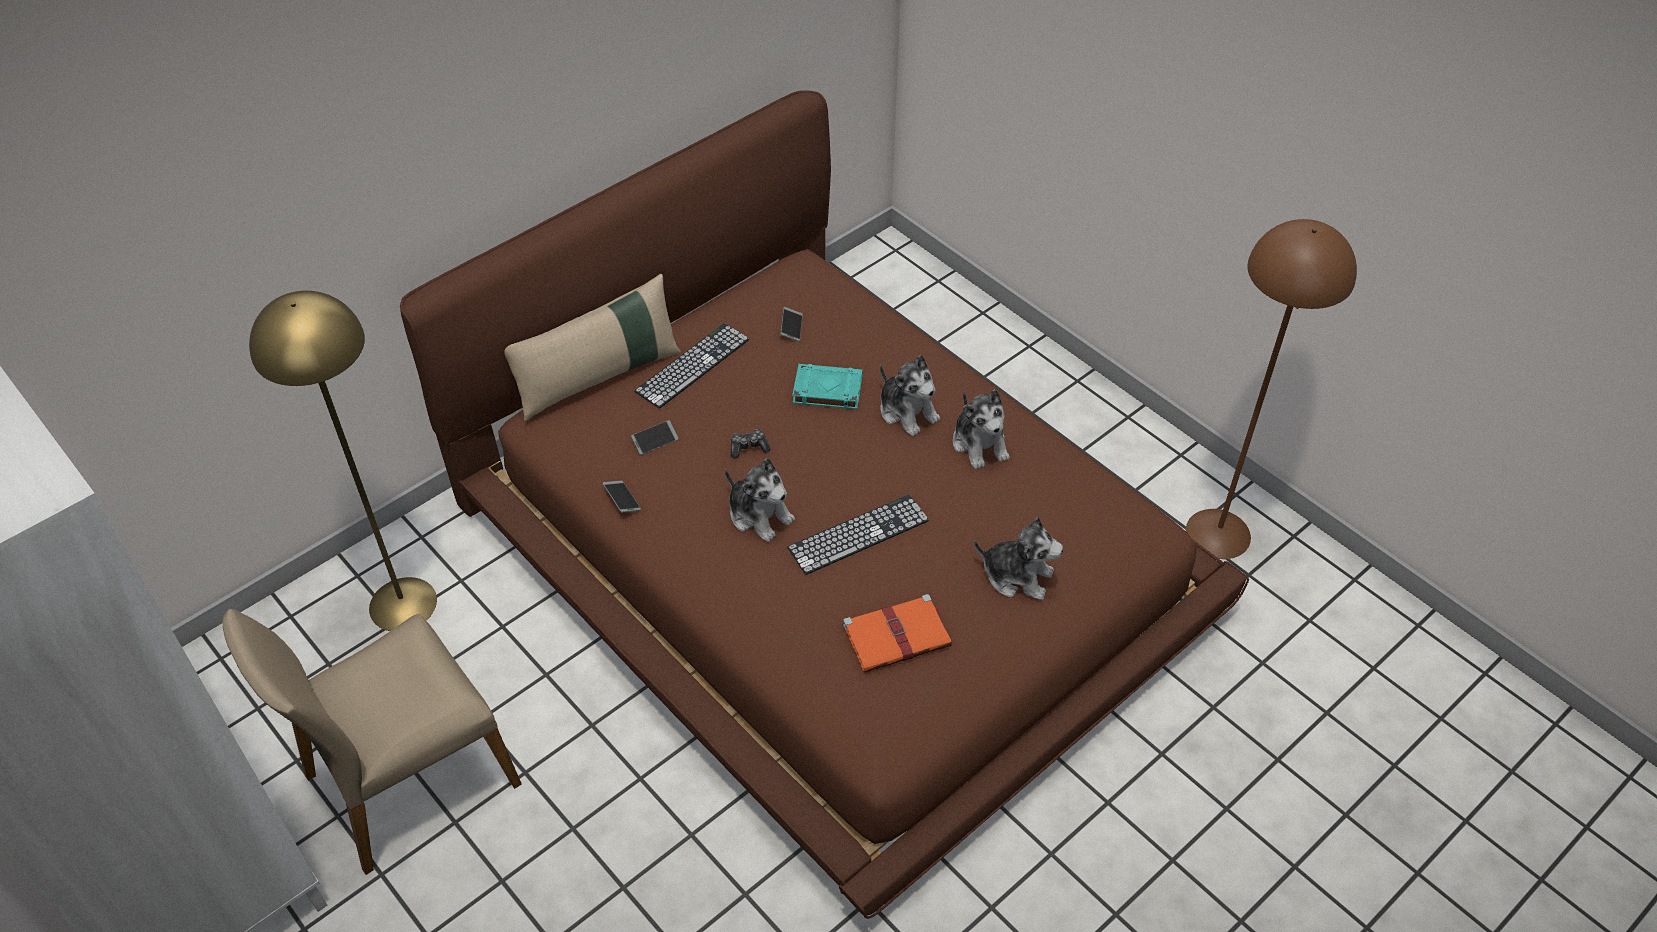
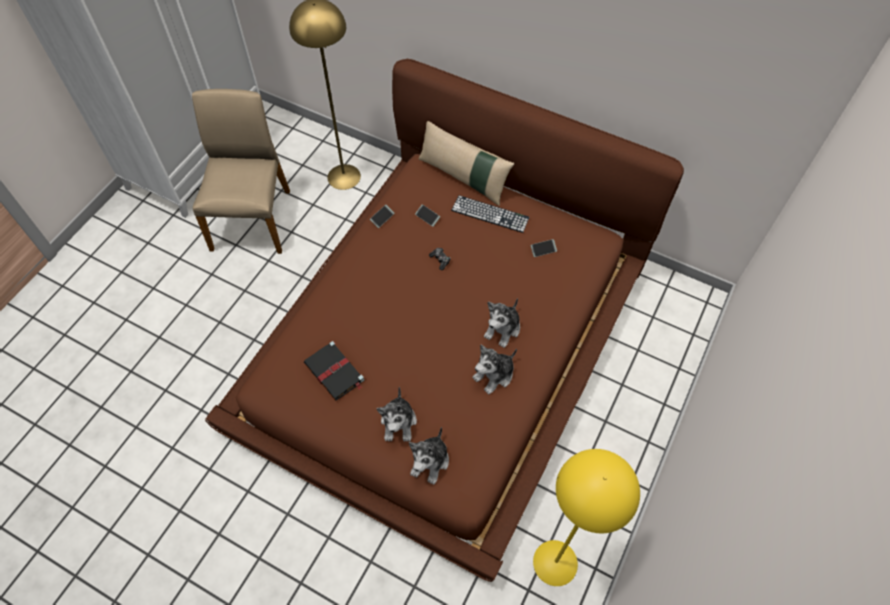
camera: 70 degrees right, 10 degrees up
(408, 778) = (252, 219): beige chair -> beige chair turned 60 degrees clockwise
(759, 515) = (394, 281): plush toy -> plush toy (430, 461)
(826, 390) = (501, 283): turquoise book -> none
(858, 534) = (398, 331): keyboard -> none
(898, 635) = (335, 372): orange book -> black book
(1218, 533) = (555, 563): brown floor lamp -> yellow floor lamp

